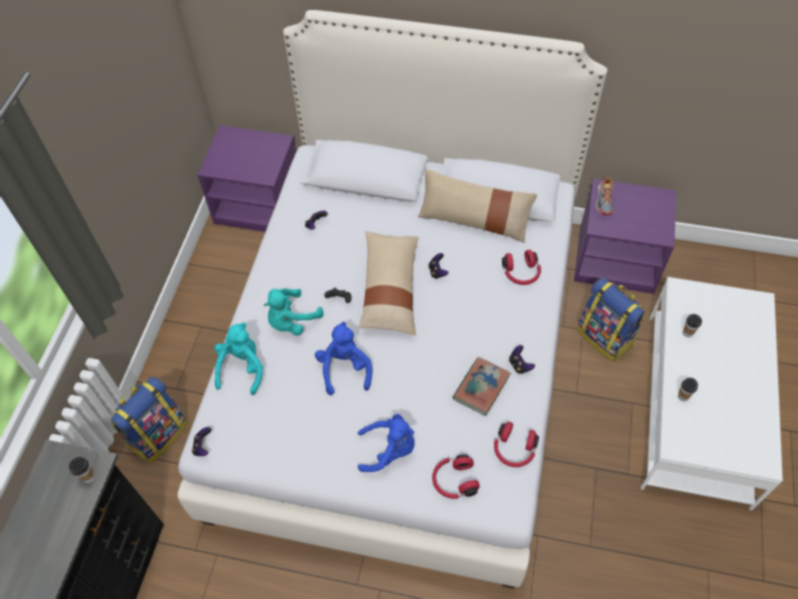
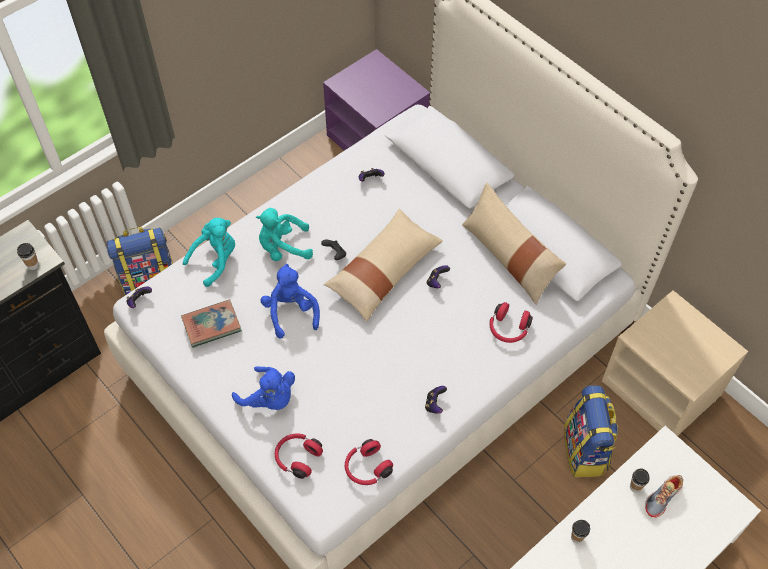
camera: 35 degrees right, 0 degrees up
(344, 369) = (291, 312): blue plush toy -> blue plush toy turned 45 degrees counterclockwise
(481, 388) = (385, 401): book -> book (211, 325)
(604, 200) = (664, 317): shoe -> shoe (663, 497)
(616, 260) = (662, 388): purple nightstand -> beige nightstand

